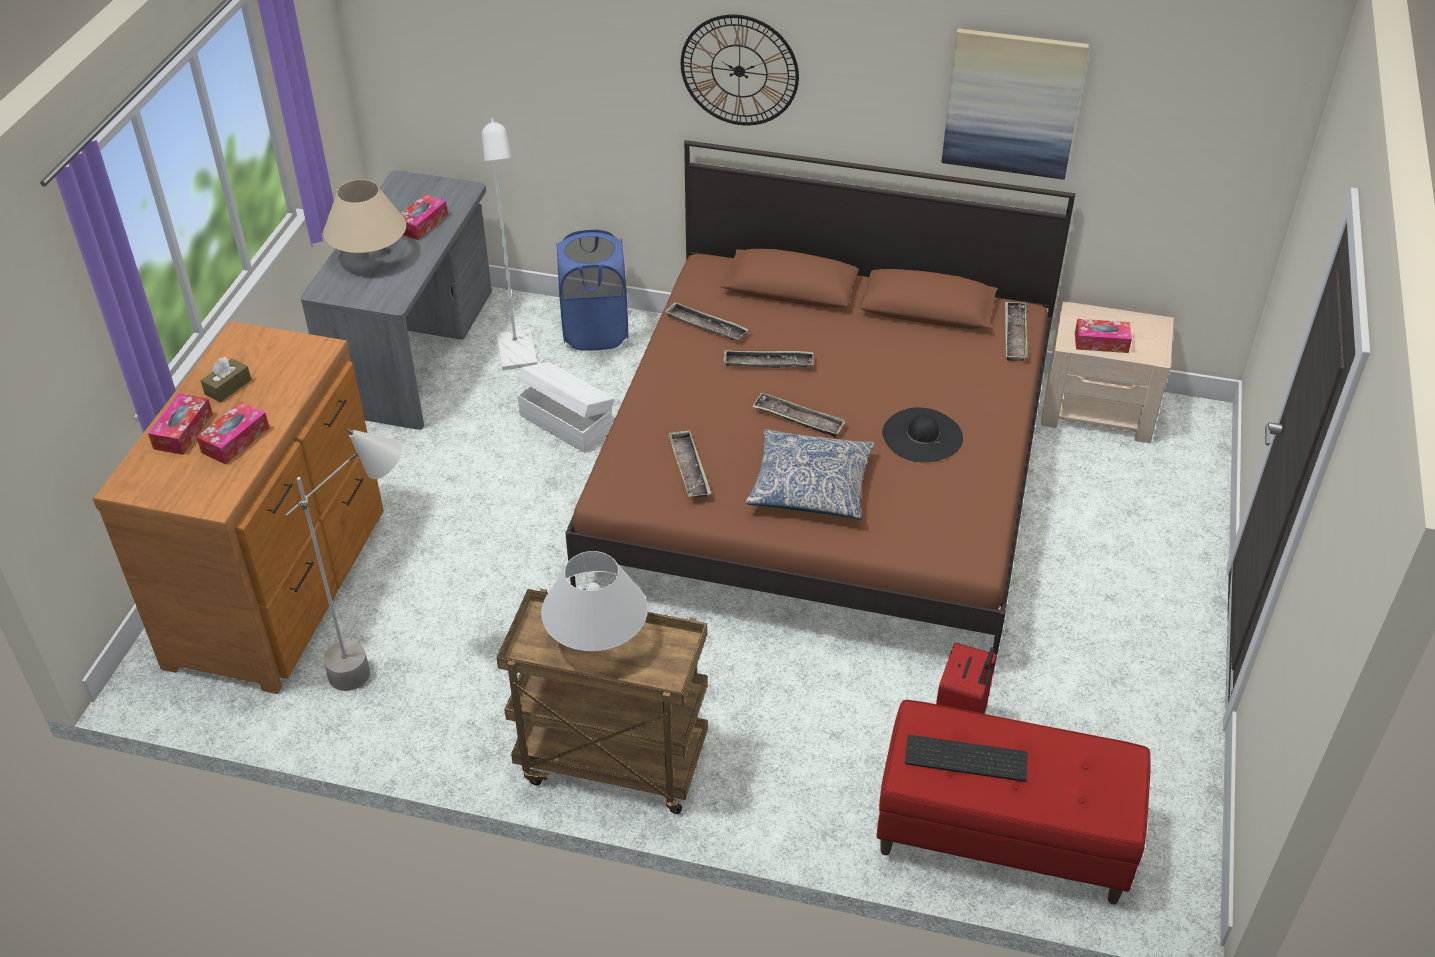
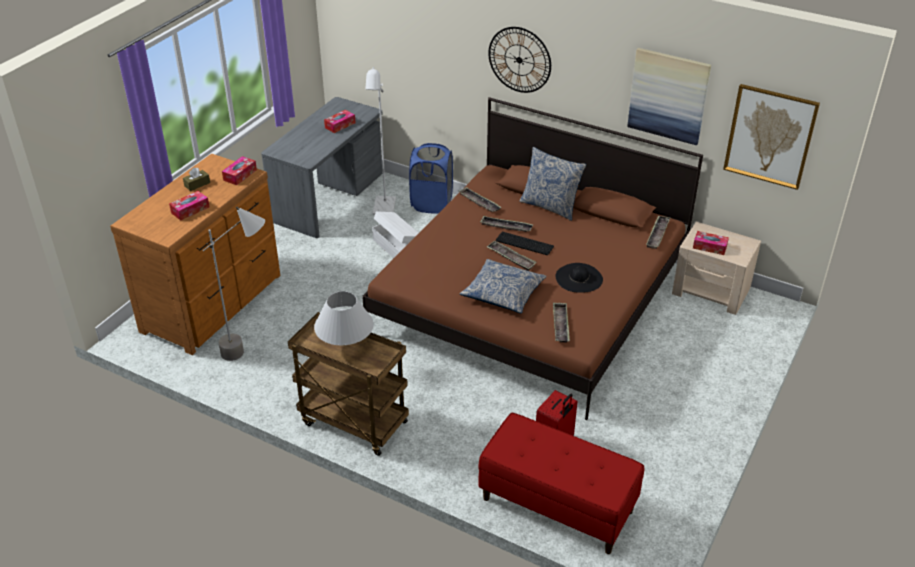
camera: 15 degrees right, 5 degrees down
(183, 431) = (166, 201): tissue box -> tissue box (240, 175)
(370, 256) = (305, 137): beige table lamp -> none
(689, 468) = (438, 272): tray -> tray (560, 325)
(825, 313) = (550, 206): none -> pillow
(964, 760) = (532, 449): keyboard -> keyboard (523, 244)
(1190, 150) = (770, 136): none -> picture

